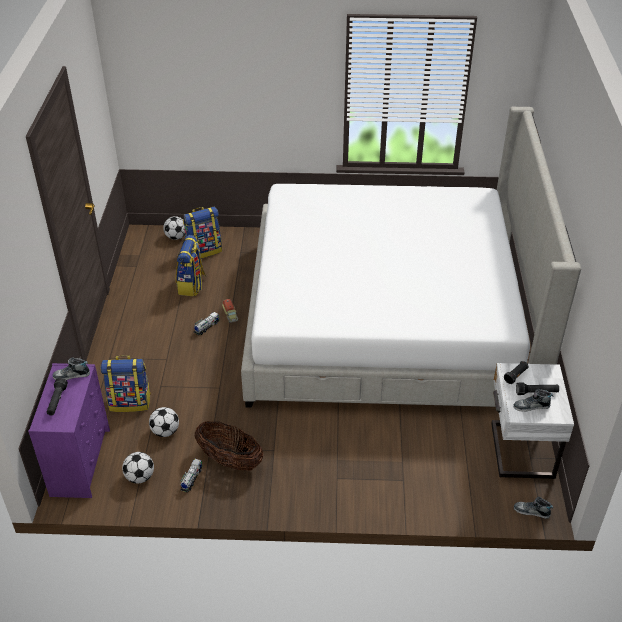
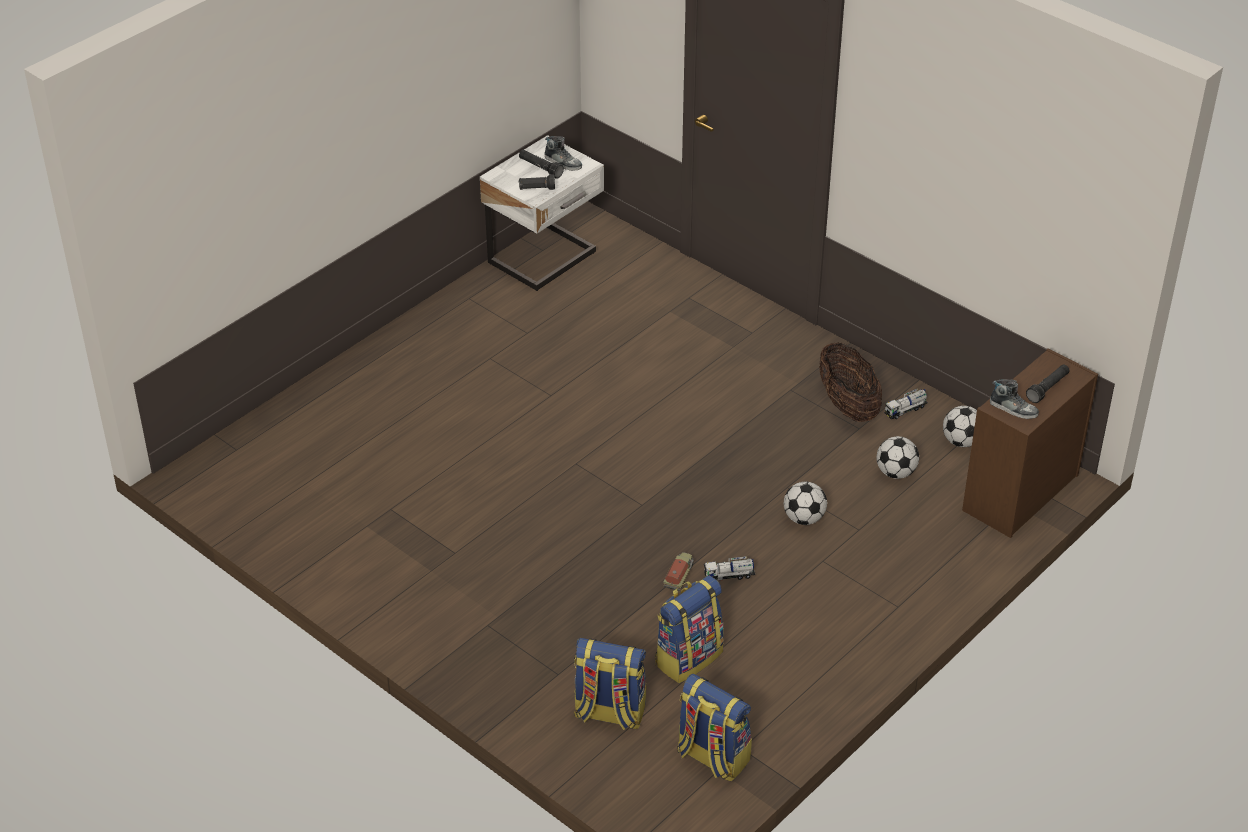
camera: 140 degrees left, 0 degrees up
(80, 461) = (1019, 494): purple dresser -> brown dresser
(130, 402) = (912, 530): backpack -> backpack (712, 757)
(176, 237) = (627, 771): football -> football (804, 518)
(388, 320) = (488, 449): bed -> none
(531, 511) = (604, 218): shoe -> none

